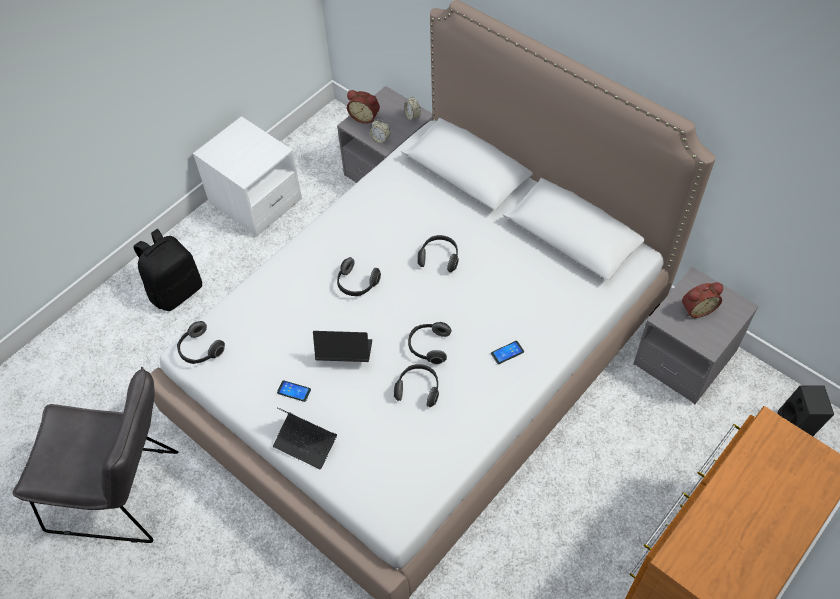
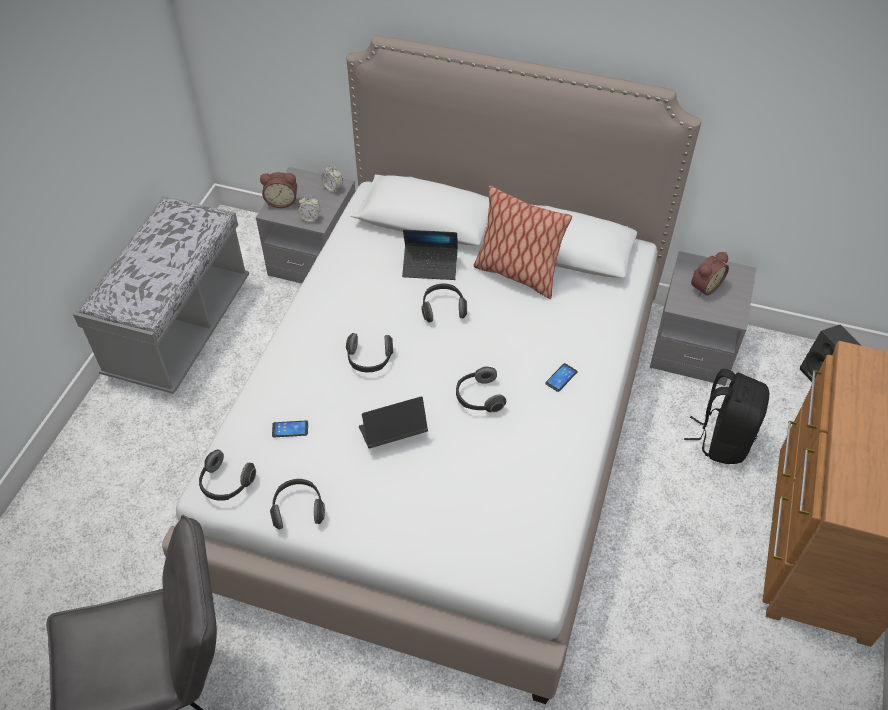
camera: 25 degrees left, 5 degrees down
(176, 290) = (129, 449): black backpack -> black backpack (722, 439)
(255, 201) = (180, 329): white nightstand -> grey bench
(294, 391) = (357, 491): phone -> phone (290, 429)
(305, 443) = (399, 541): laptop -> laptop (430, 266)
(418, 389) = (490, 443): headphones -> headphones (298, 509)
(519, 246) = (517, 274): none -> pillow

